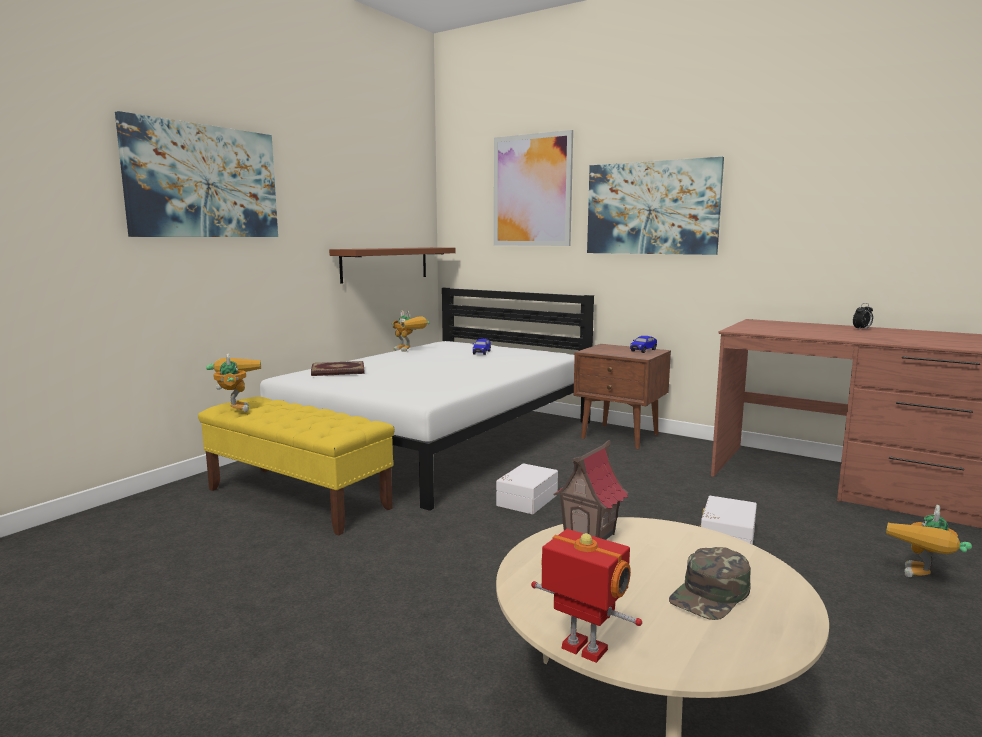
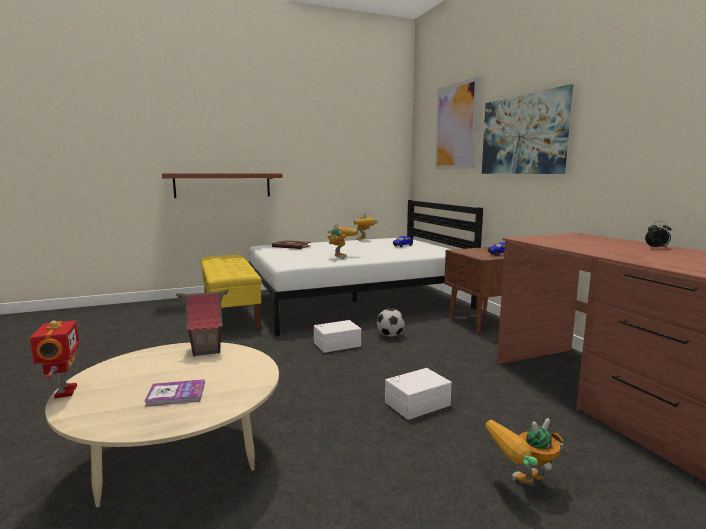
camera: 35 degrees right, 0 degrees up
(204, 181) = (225, 131): picture -> none
(235, 407) = (213, 258): toy robot -> toy robot (339, 256)
(385, 264) = (360, 181): brown shelf -> brown shelf (223, 185)
(563, 473) = (390, 335): none -> football
(711, 594) = (176, 394): green cap -> book

